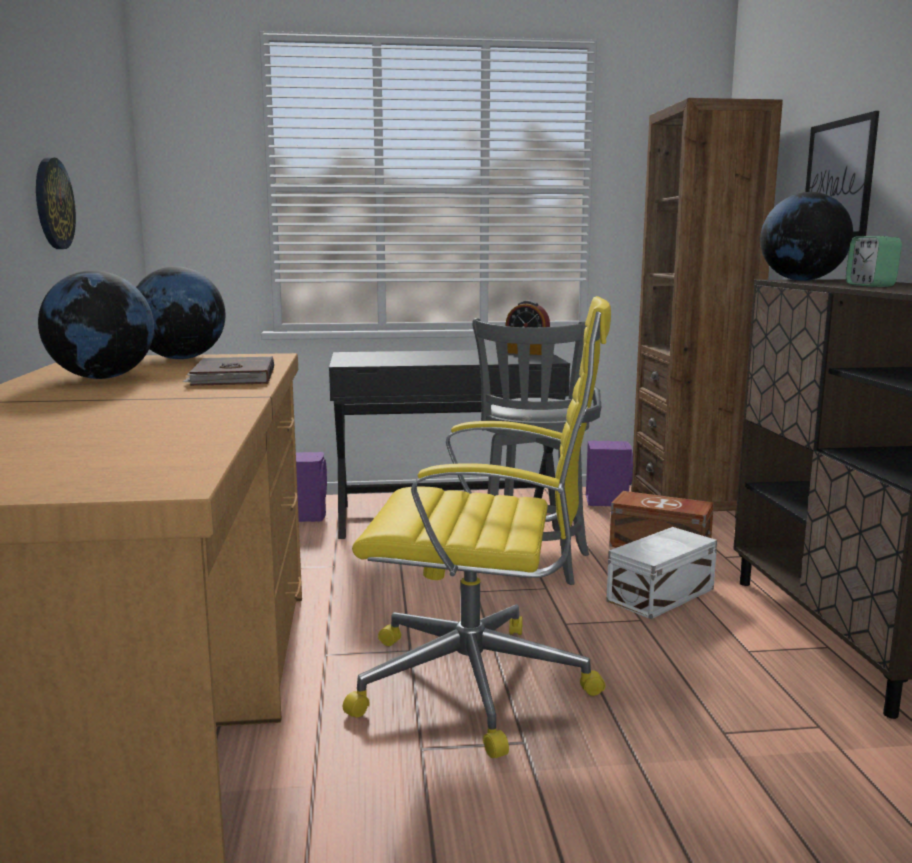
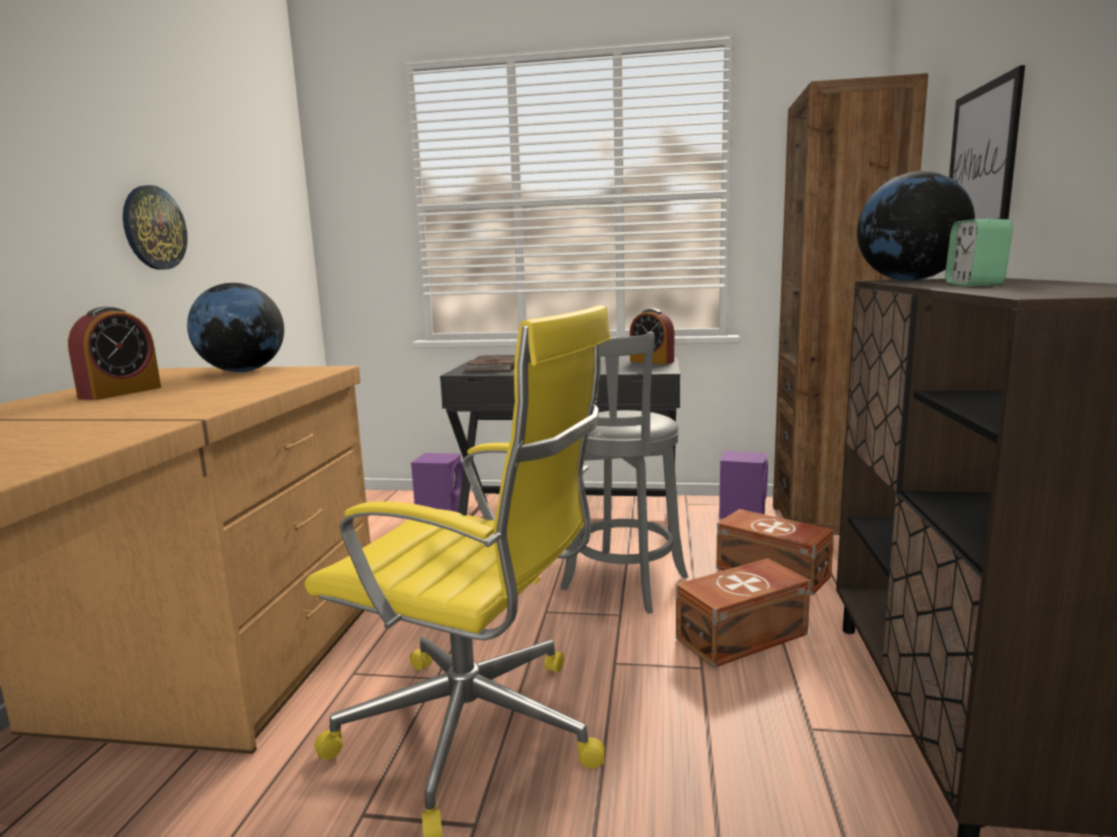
camera: 15 degrees right, 0 degrees up
(102, 378) = (120, 392): globe -> alarm clock
(232, 377) = (230, 393): brown book -> brown book (493, 367)
(663, 595) = (744, 636): white storage box -> brown storage box

